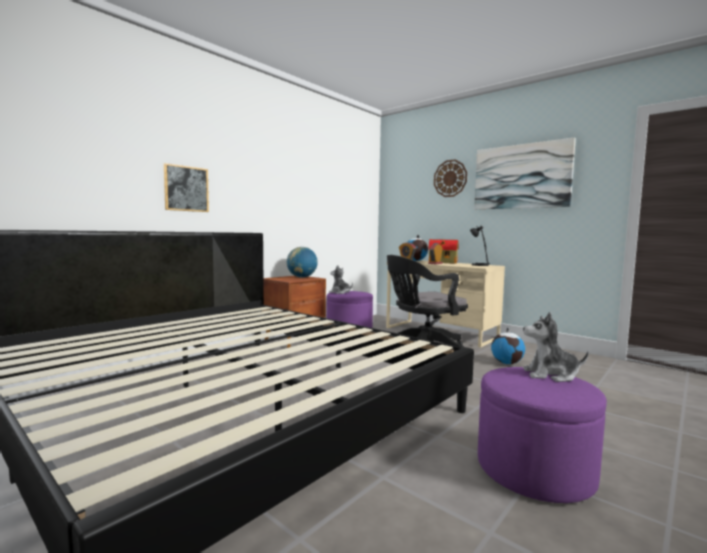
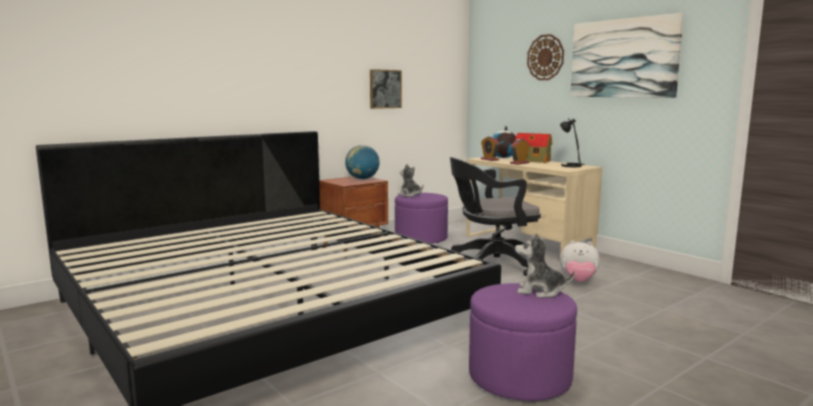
camera: 10 degrees right, 5 degrees up
(186, 188) = (234, 89): picture -> picture (385, 89)
(507, 363) = (578, 281): globe -> plush toy

